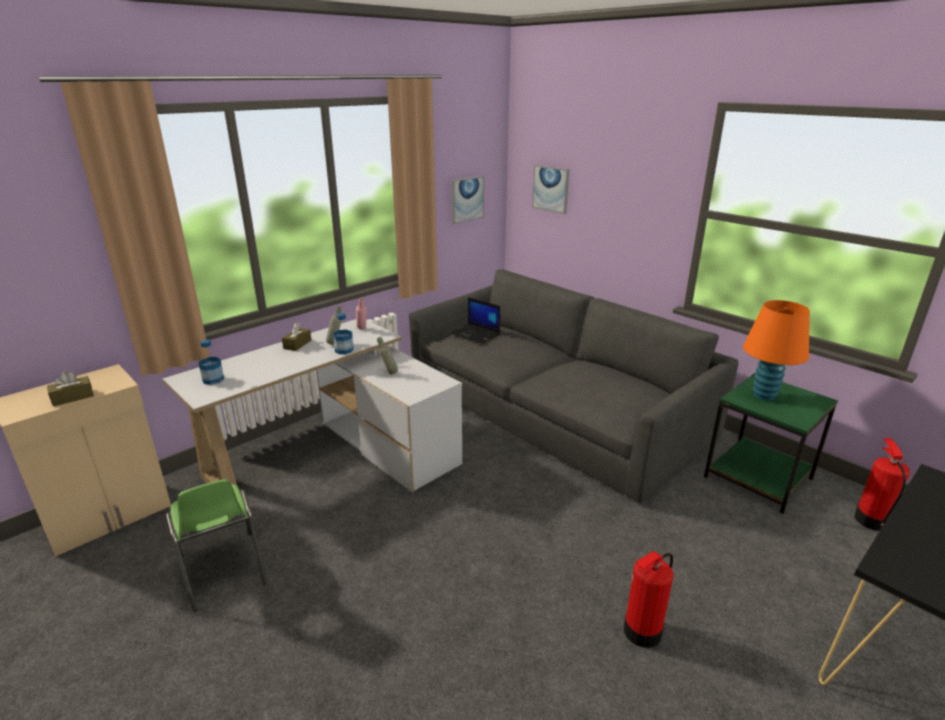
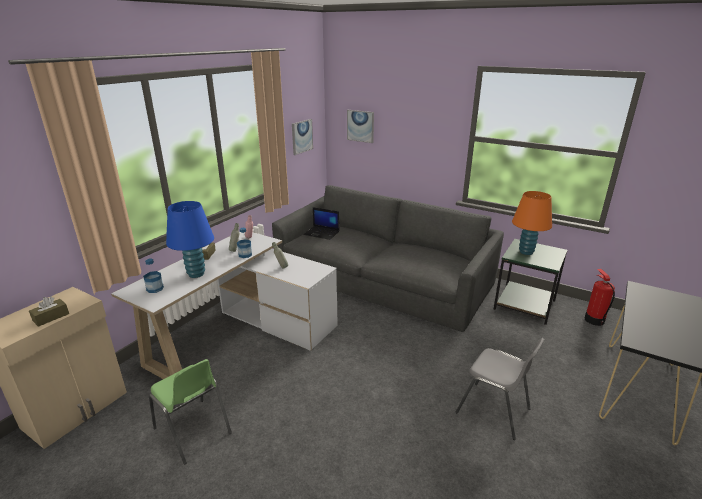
camera: 15 degrees left, 0 degrees up
(271, 367) = (196, 274): none -> blue table lamp
(641, 632) = (494, 411): fire extinguisher -> grey chair

